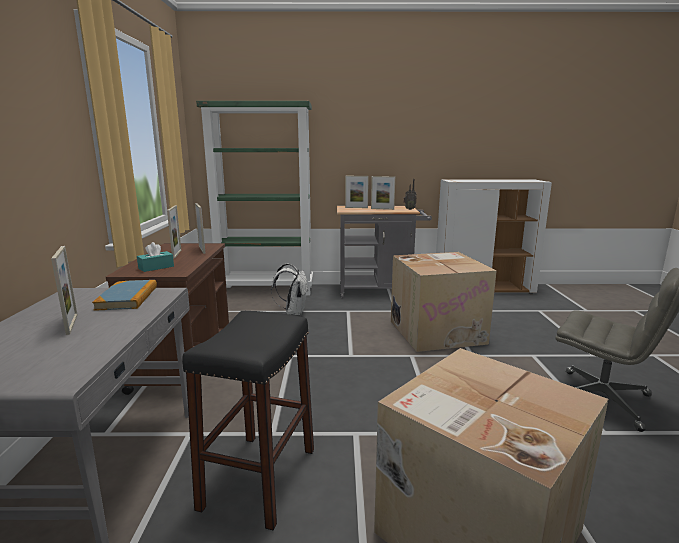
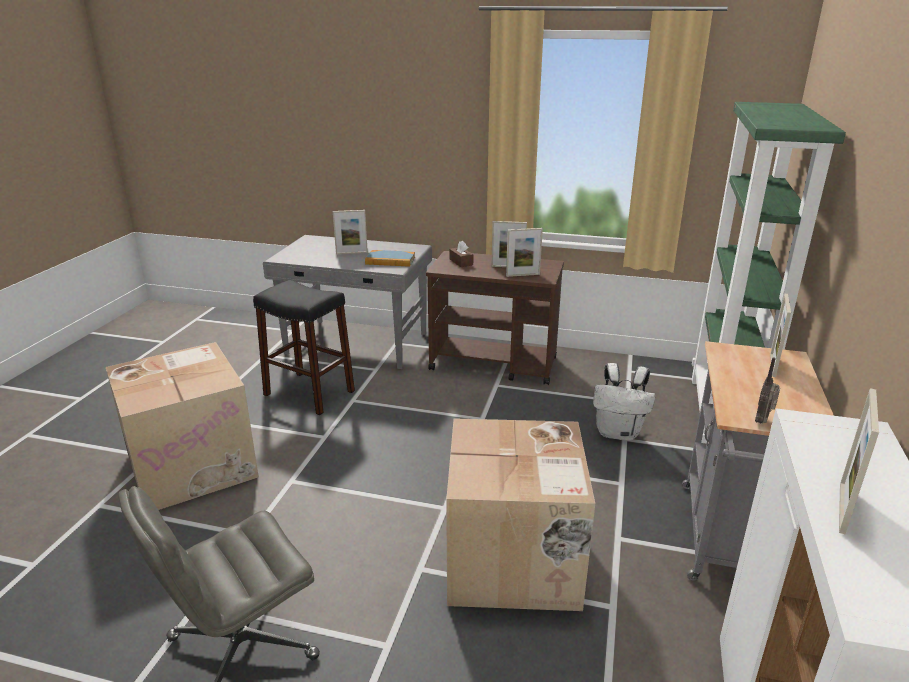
camera: 105 degrees right, 10 degrees up
(156, 267) = (461, 262): turquoise tissue box -> brown tissue box
(382, 209) = (759, 389): picture frame -> picture frame (842, 507)

